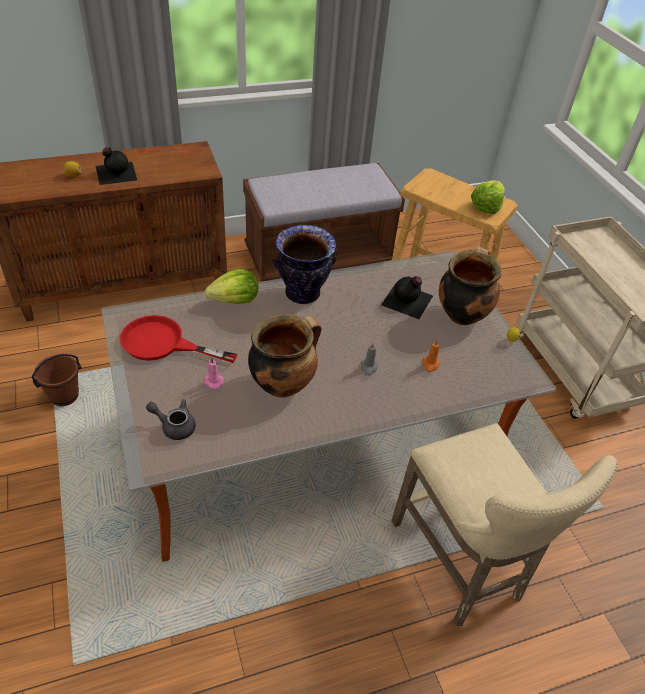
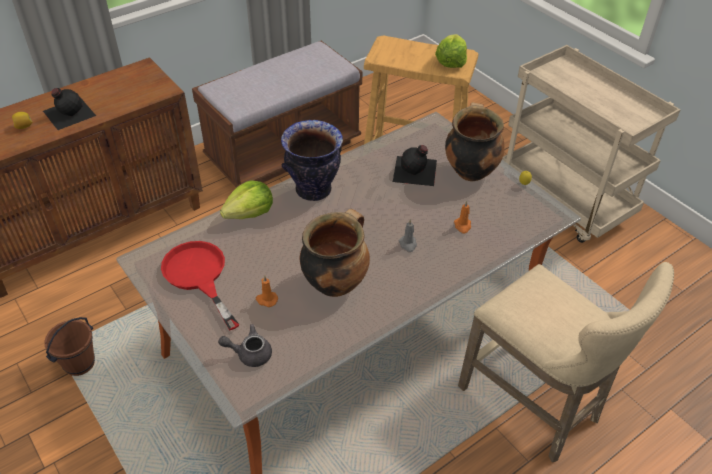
camera: 15 degrees left, 0 degrees up
(163, 343) = (199, 276): red frying pan -> red frying pan turned 60 degrees clockwise
(213, 381) = (266, 300): pink candle -> orange candle

